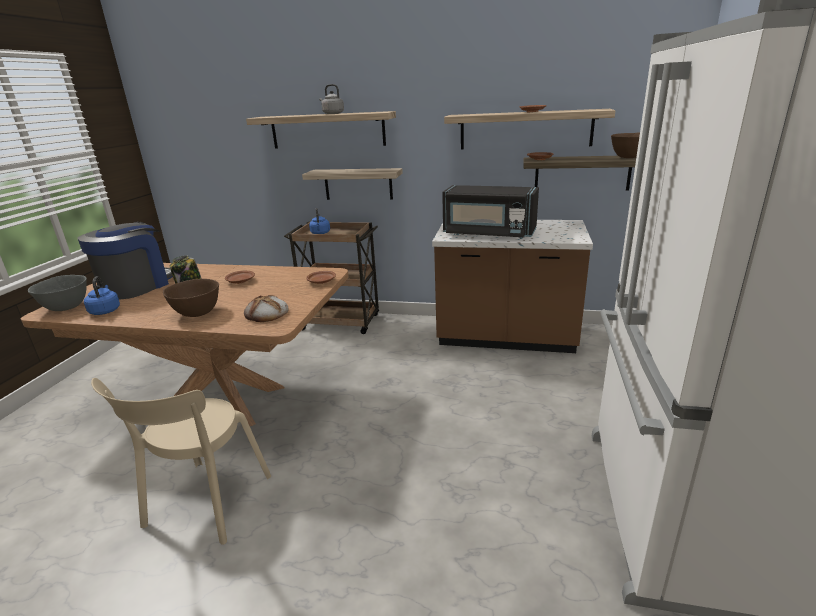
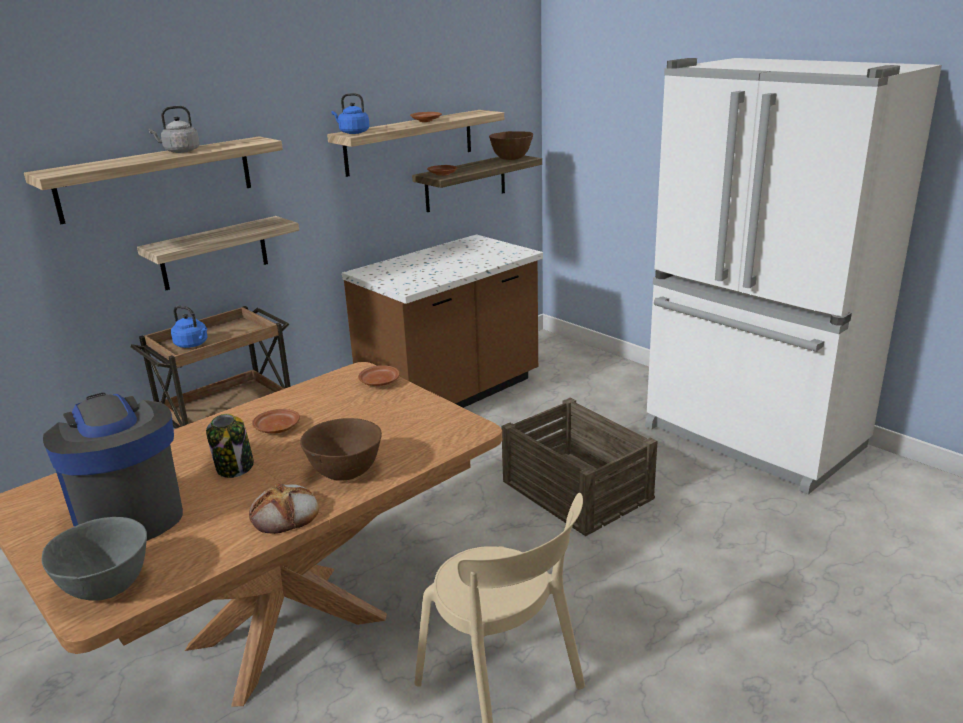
camera: 55 degrees left, 0 degrees up
(105, 310) = (200, 546): blue kettle -> blue kettle (353, 132)
(267, 314) = (426, 429): bread -> bread (285, 514)
(454, 440) = (576, 490): none -> crate
(488, 234) = (438, 271): black microwave -> none

